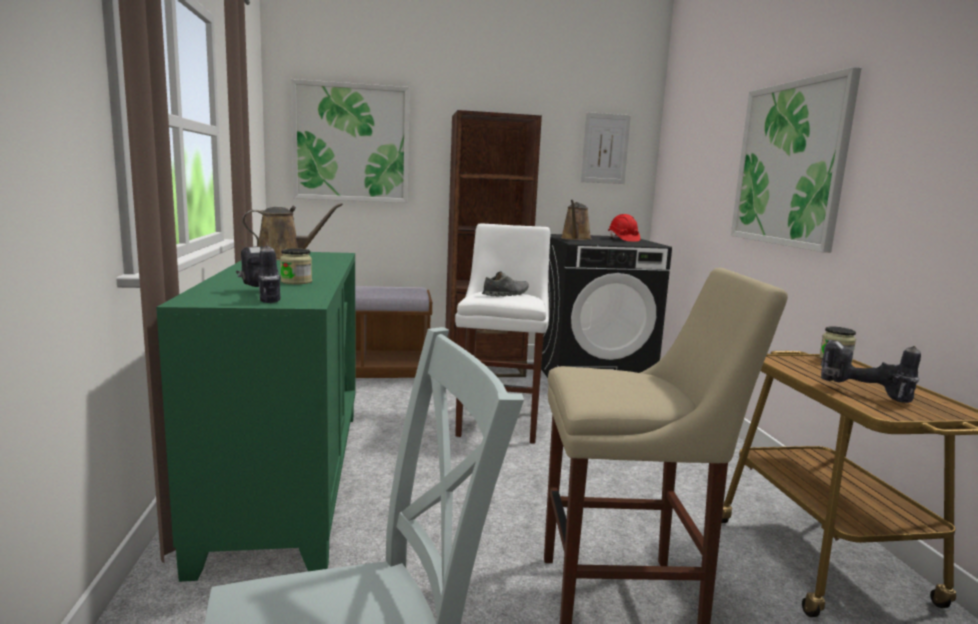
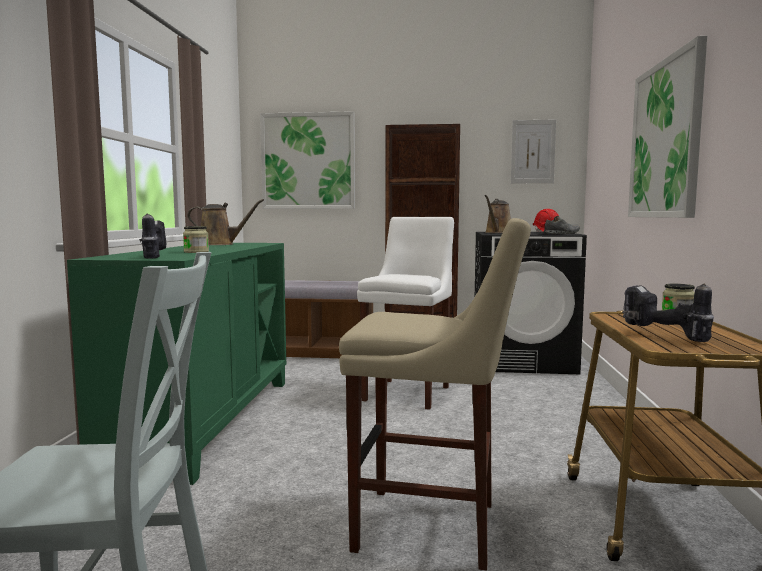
camera: 15 degrees right, 5 degrees down
(505, 294) = (406, 274): grey shoe -> grey shoe (562, 234)

